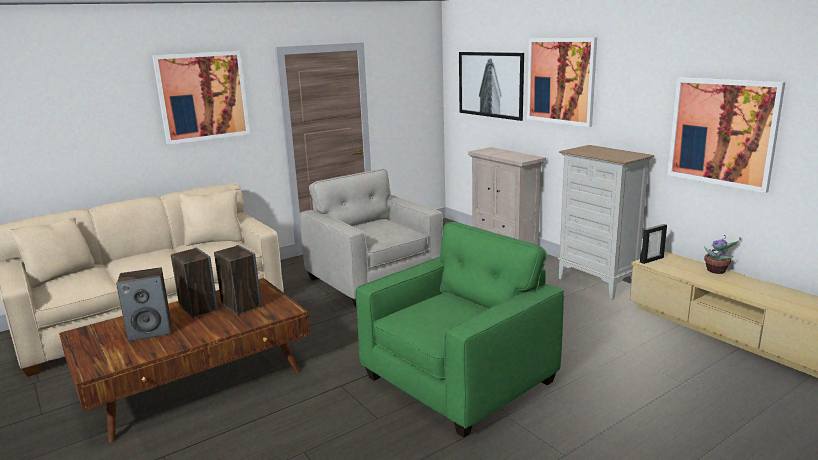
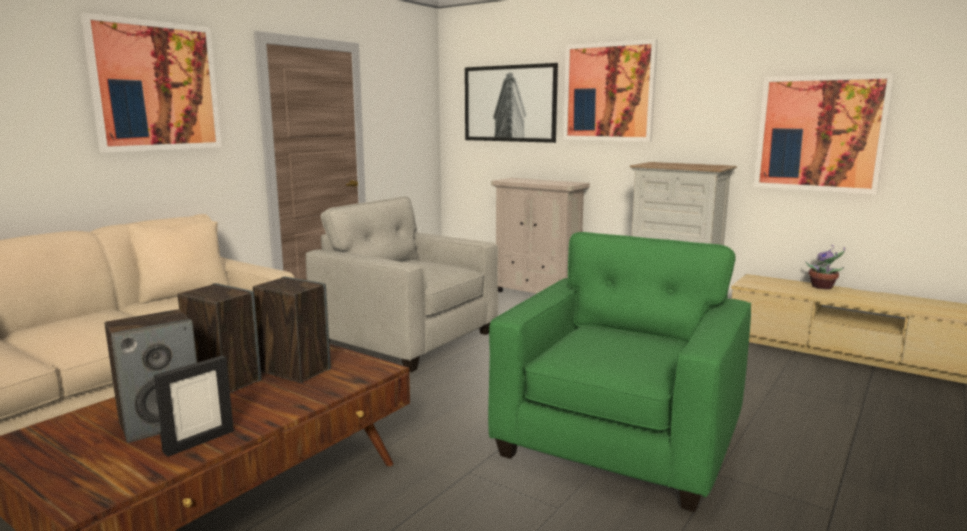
camera: 20 degrees left, 5 degrees down
(651, 260) = (748, 282): picture frame -> picture frame (199, 441)

